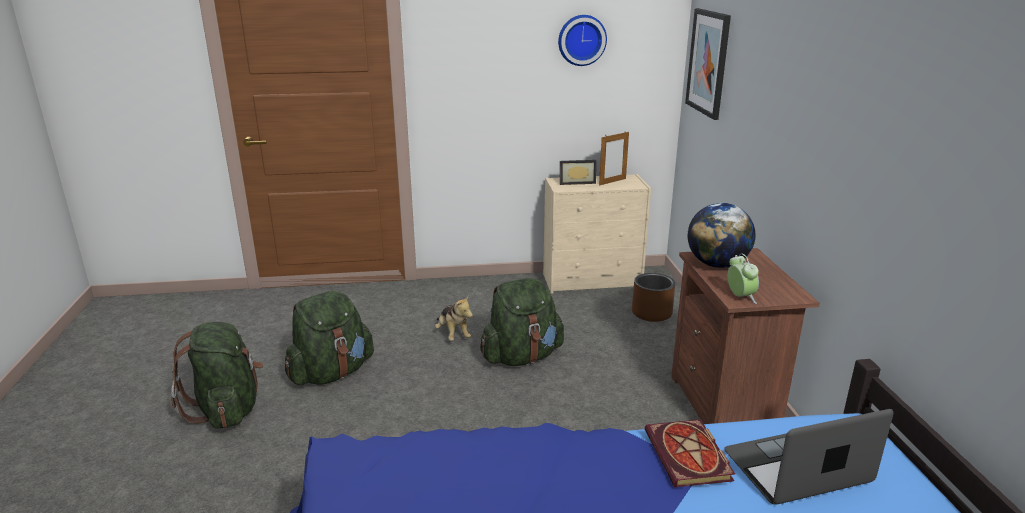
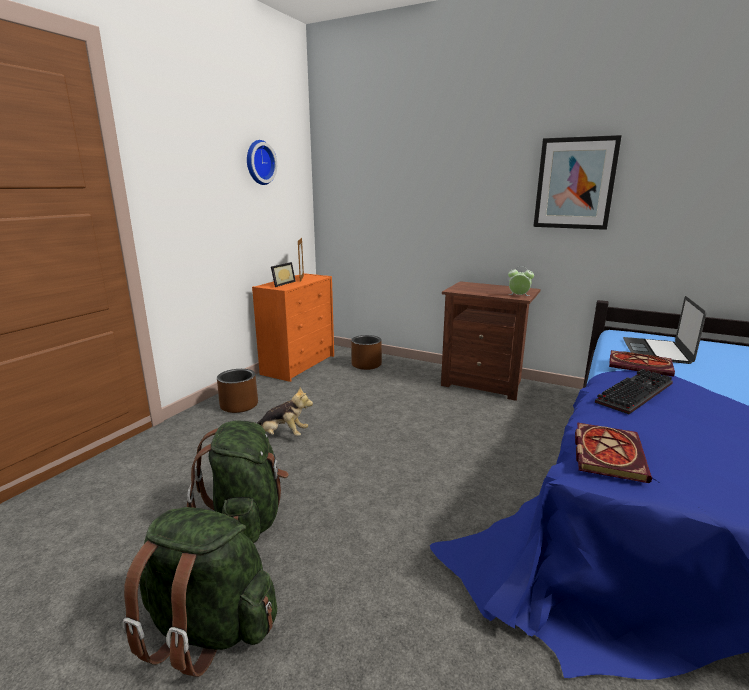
camera: 55 degrees left, 5 degrees down
(377, 455) = (606, 453): none -> book
(476, 294) = (239, 405): none -> brown planter
(522, 357) = (355, 420): green backpack -> none
(563, 456) = (633, 392): none -> keyboard
(593, 281) = (299, 364): beige dresser -> orange dresser
(708, 62) = (352, 176): picture -> picture (575, 183)
(717, 264) = (471, 290): globe -> none

